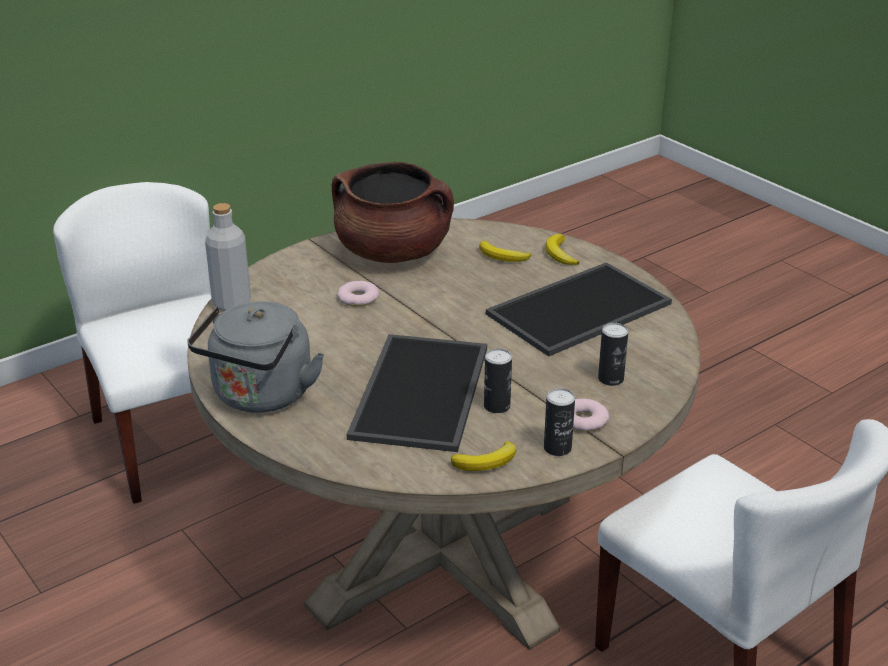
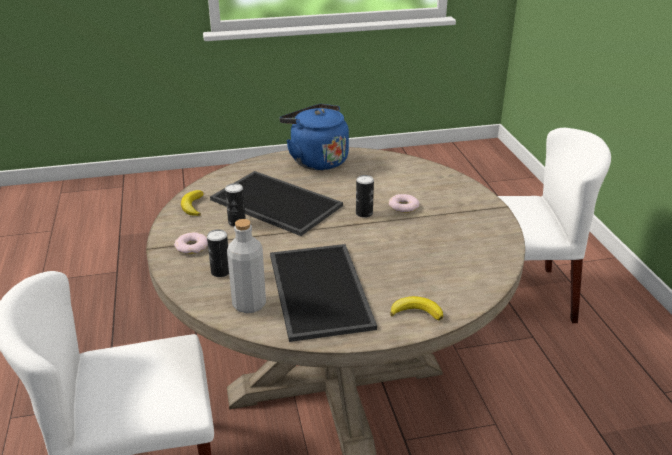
camera: 115 degrees right, 0 degrees up
(232, 303) = (425, 167): grey bottle -> grey bottle (249, 304)
(260, 397) = (316, 160): grey kettle -> blue kettle
(393, 253) = (464, 233): brown cooking pot -> none
(503, 256) = (429, 281): banana -> none
(557, 448) = (178, 229): can -> can (364, 213)

